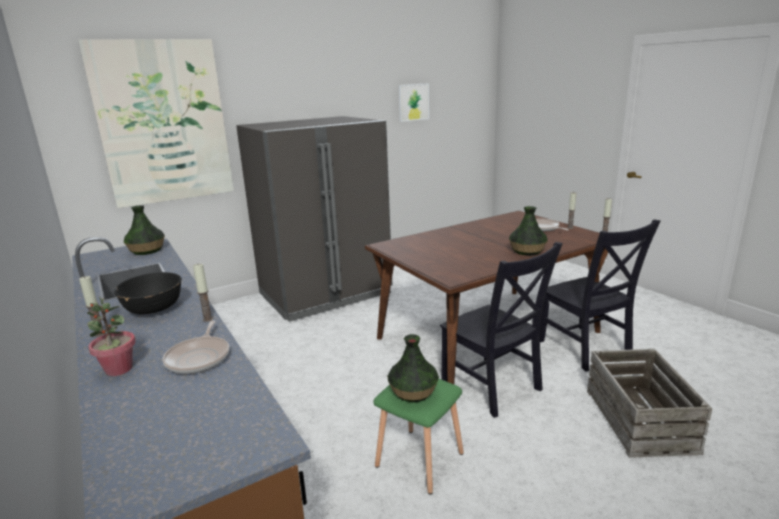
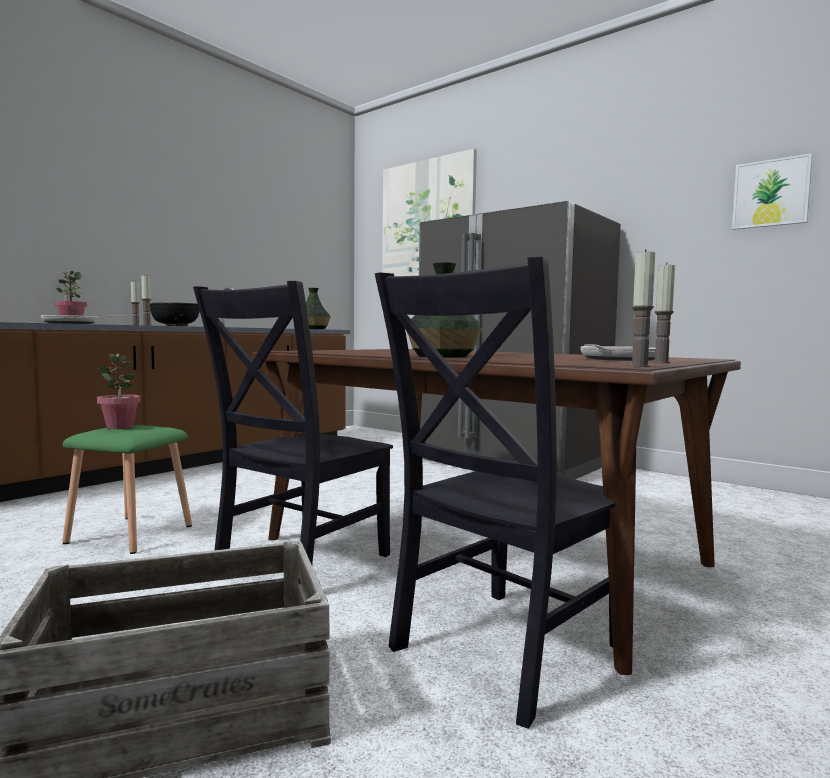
camera: 70 degrees right, 15 degrees down
(413, 392) = (120, 427): vase -> potted plant

